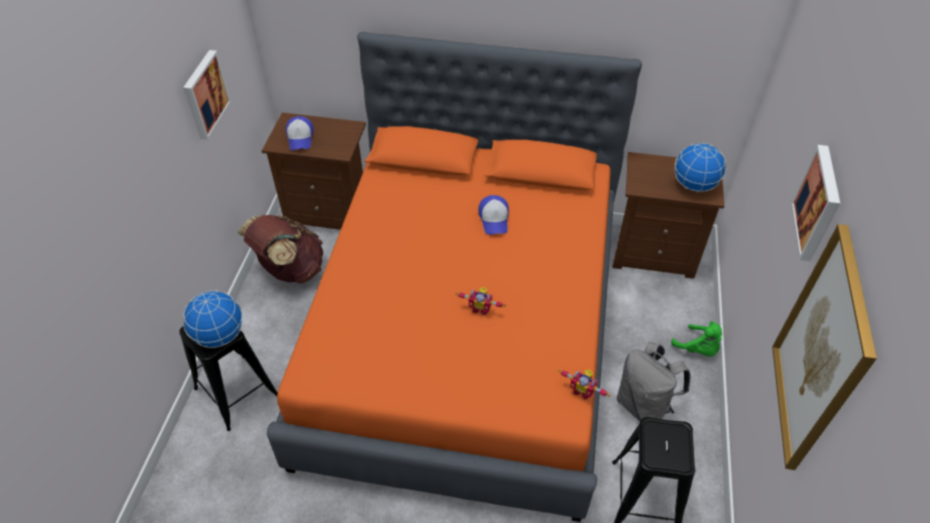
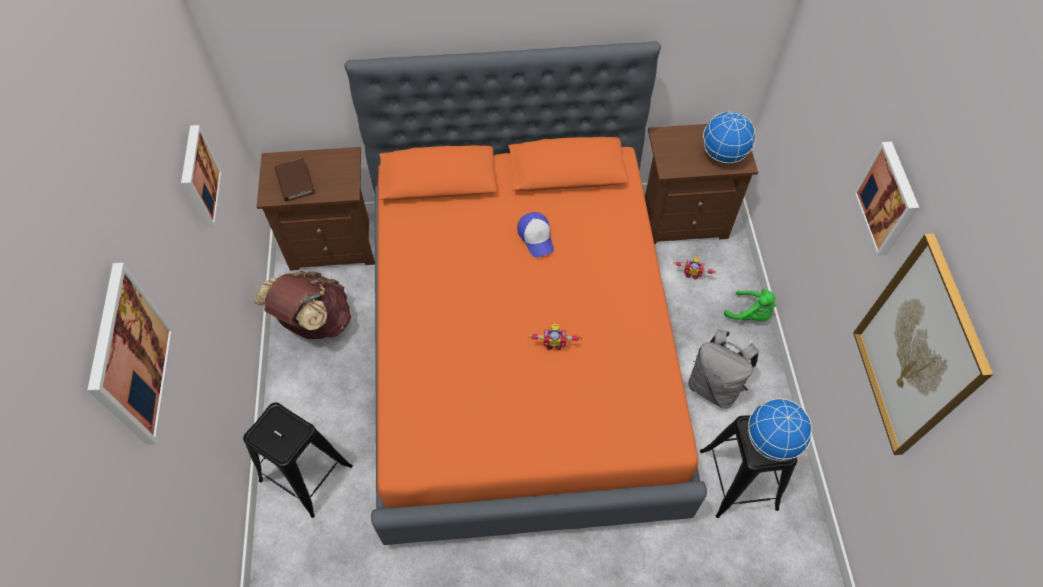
camera: 15 degrees left, 10 degrees up
(73, 188) = (130, 356): none -> picture
(220, 336) = (290, 435): globe -> globe (771, 441)
(300, 138) = (295, 181): cap -> brown book
(582, 391) = (678, 408): toy robot -> toy robot (692, 273)

